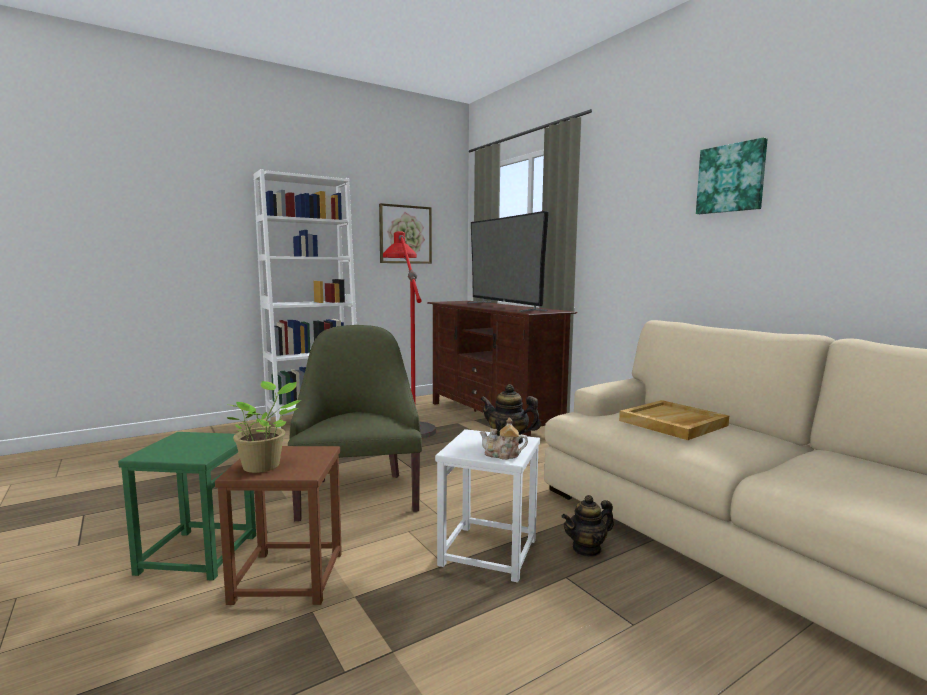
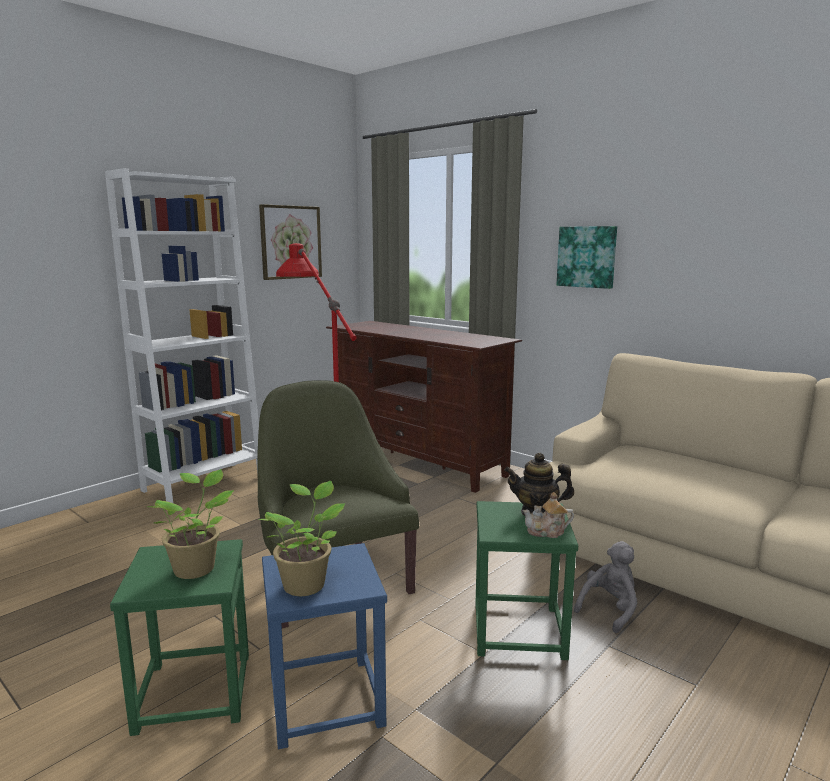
camera: 15 degrees left, 5 degrees up
(199, 447) = (196, 568): none -> potted plant
(287, 578) = (325, 701): brown stool -> blue stool
(489, 552) = (519, 630): white stool -> green stool
(503, 306) = (431, 333): television -> none
(587, 549) = (609, 610): teapot -> grey plush toy
(673, 423) = (671, 469): beige tray -> none
(731, 178) = (702, 205): picture -> picture (587, 257)

